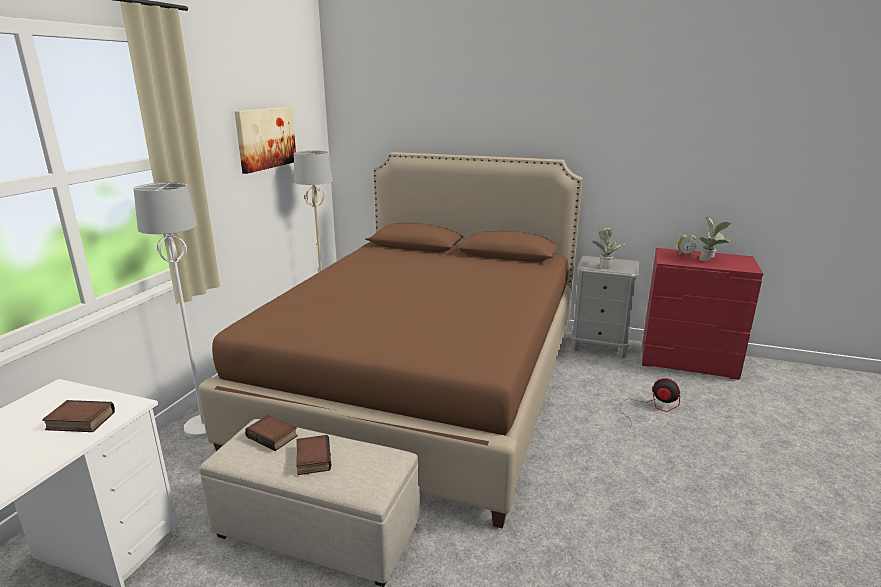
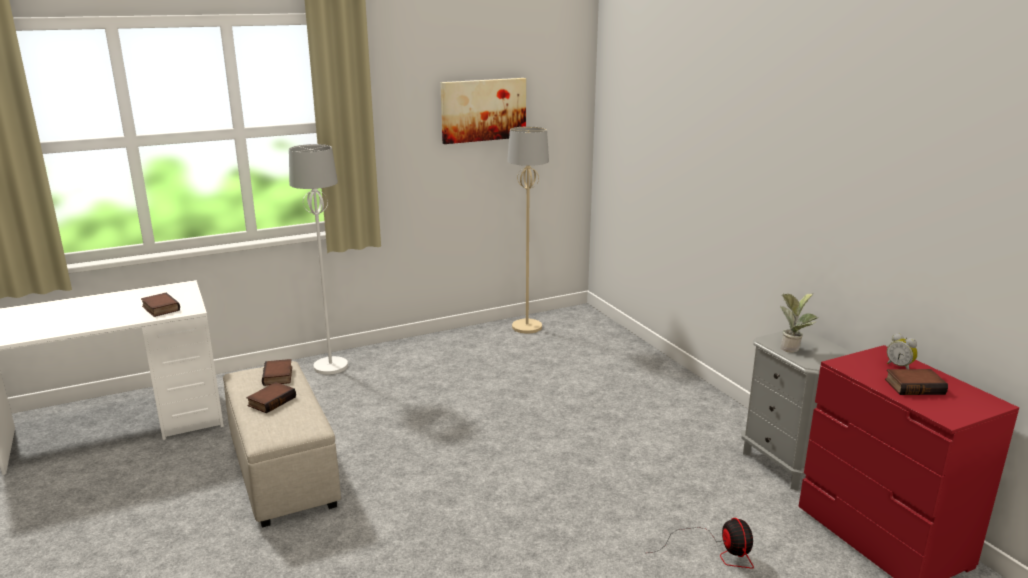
camera: 45 degrees right, 0 degrees up
(424, 383) = (528, 410): brown bed -> none
(709, 260) = (914, 386): potted plant -> book

